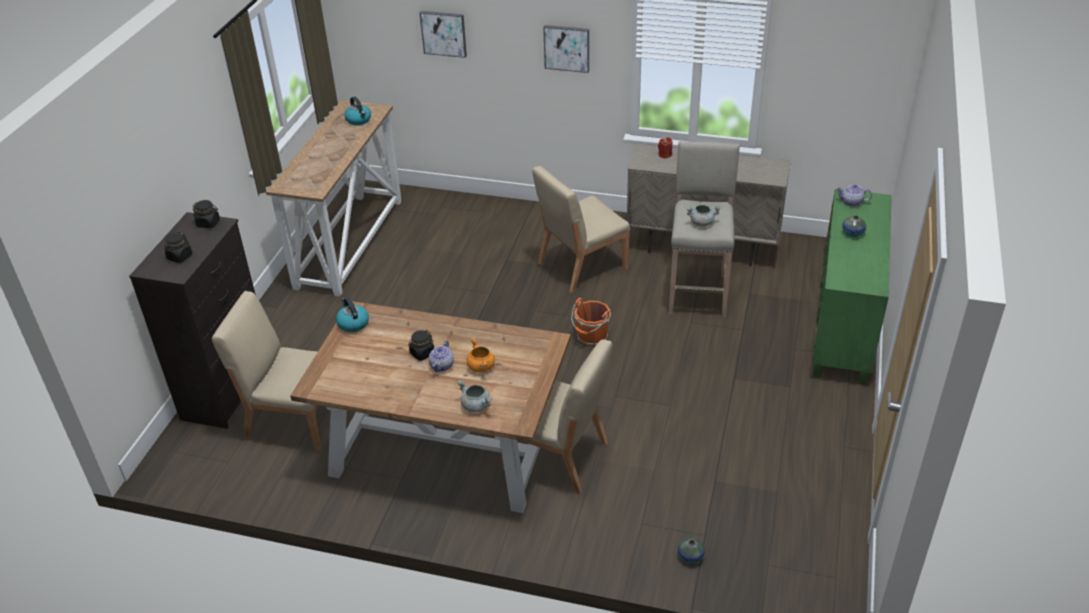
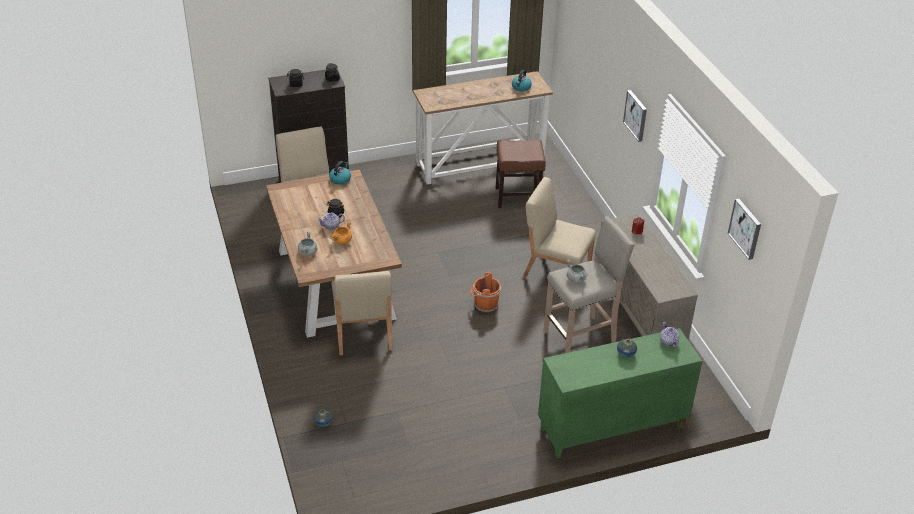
camera: 55 degrees right, 0 degrees up
(437, 241) = (518, 197): none -> brown stool
(444, 33) = (594, 61): picture -> picture (746, 228)

